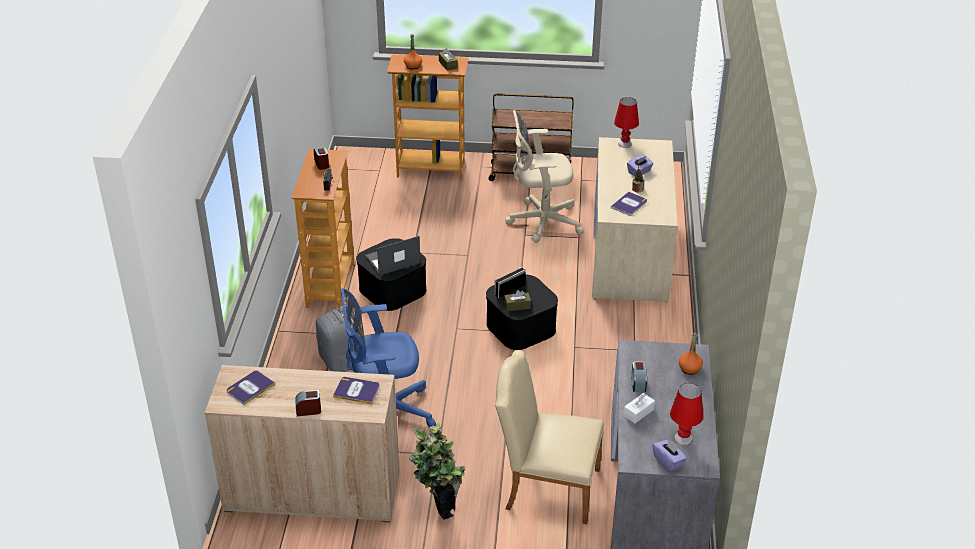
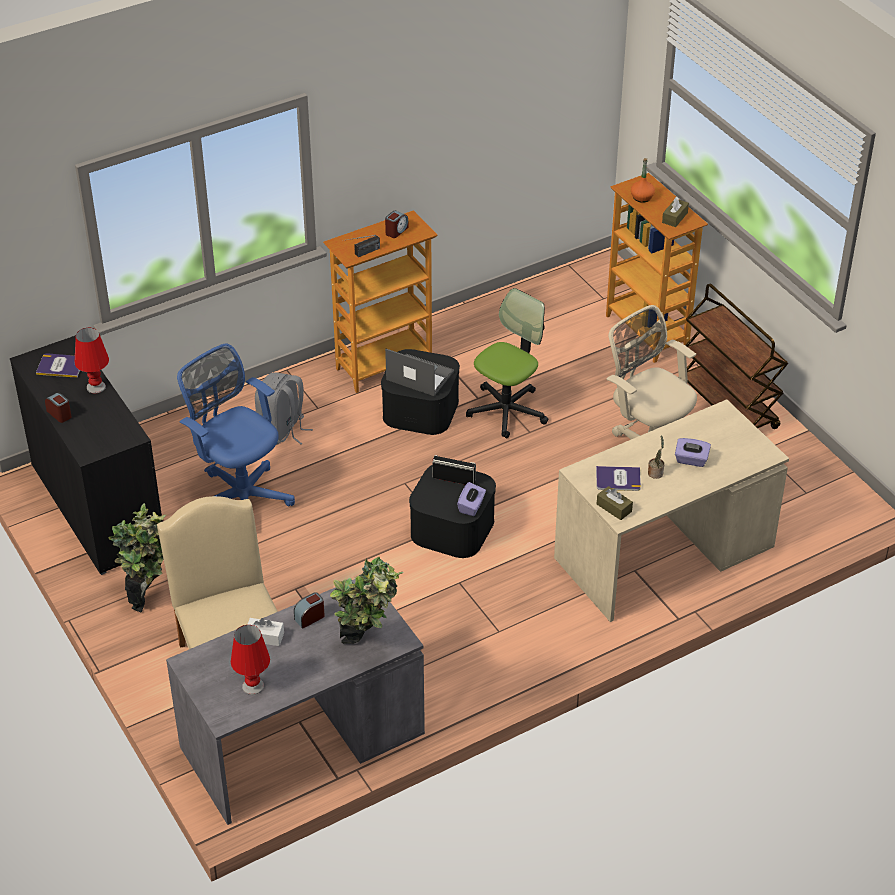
camera: 55 degrees right, 5 degrees up
(312, 492) = (98, 507): beige cabinet -> black cabinet
(357, 391) = (108, 429): book -> none
(437, 255) = (507, 411): none -> office chair
(517, 306) = (433, 496): brown tissue box -> brown tissue box (614, 508)
(624, 144) = (735, 424): red table lamp -> red table lamp (96, 387)
(668, 461) = (209, 689): purple tissue box -> purple tissue box (471, 506)
(690, 368) = (368, 646): orange bottle -> potted plant

